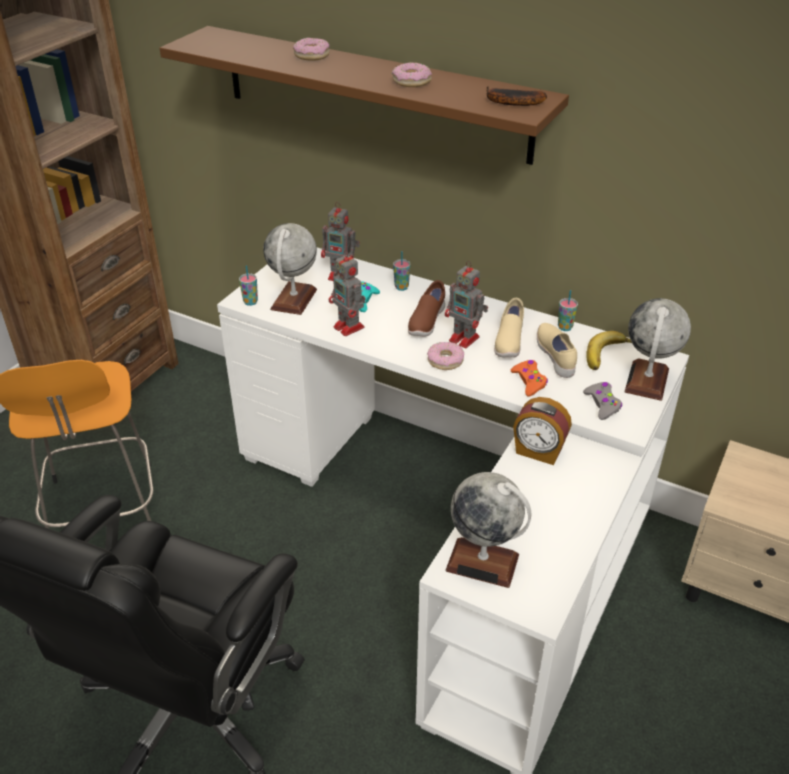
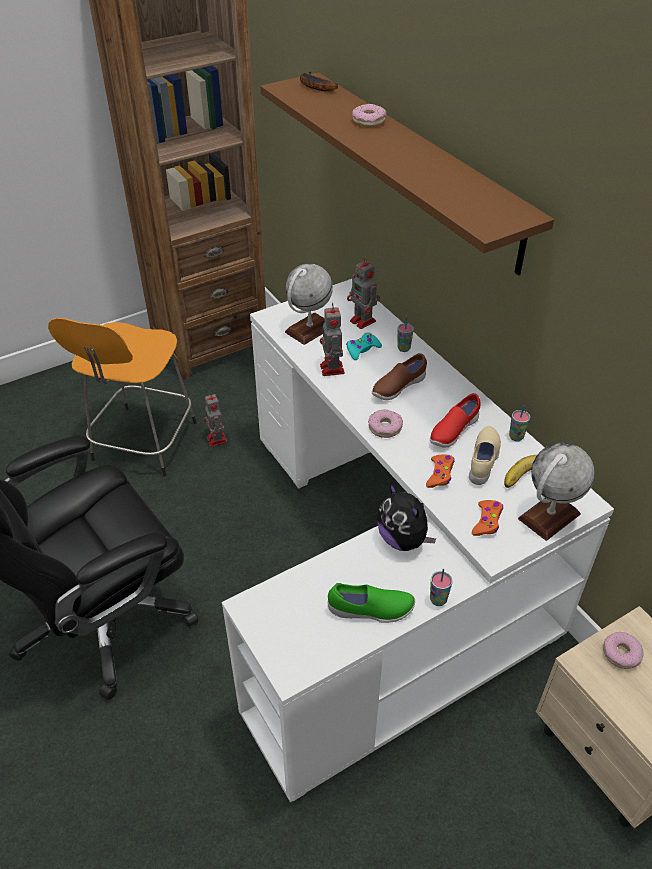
camera: 30 degrees right, 5 degrees up
(250, 302) = (275, 320): cup -> cup (438, 600)
(411, 81) = (424, 168): donut -> donut (621, 653)
(465, 339) = (418, 415): toy robot -> toy robot (217, 440)
(483, 562) = (279, 611): globe -> none
(508, 342) = (453, 431): beige shoe -> red shoe
(509, 102) = (487, 212): banana -> banana (314, 86)
(538, 452) = (403, 539): alarm clock -> plush toy
(564, 524) = (370, 611): none -> green shoe
(602, 404) = (487, 521): grey game controller -> orange game controller

